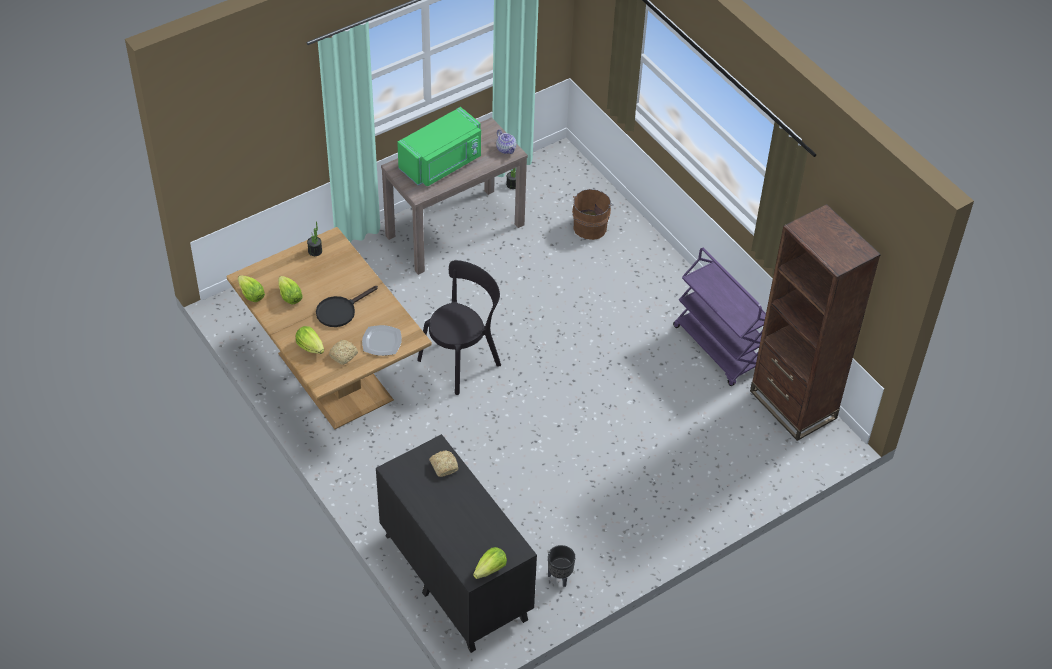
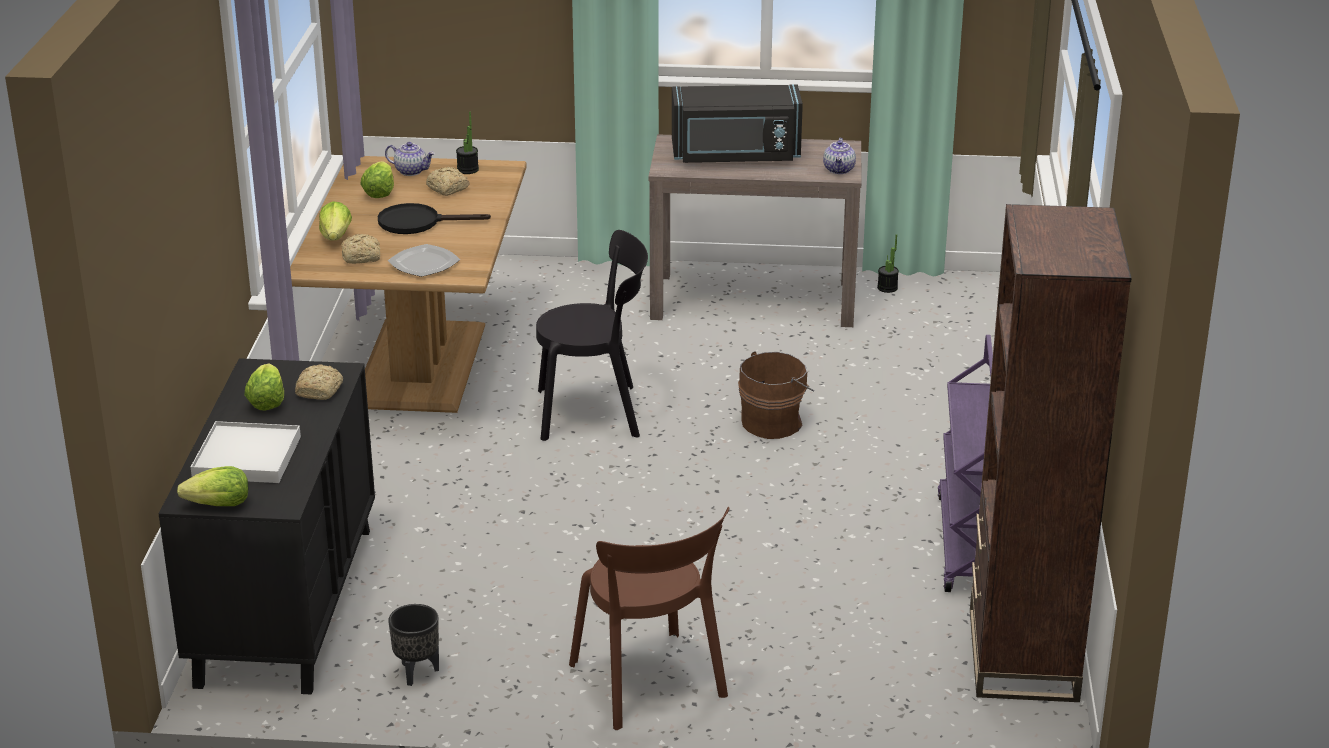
camera: 40 degrees right, 20 degrees down
(251, 295) = (340, 177): lettuce -> lettuce (266, 402)
(285, 269) = (411, 171): none -> teapot
(323, 274) = (447, 189): none -> bread
(442, 164) = (736, 156): green microwave -> black microwave
(465, 531) = (247, 457): none -> white tray
(590, 226) = (946, 360): brown bucket -> brown bucket (774, 422)
(664, 518) = (650, 685): none -> brown chair

